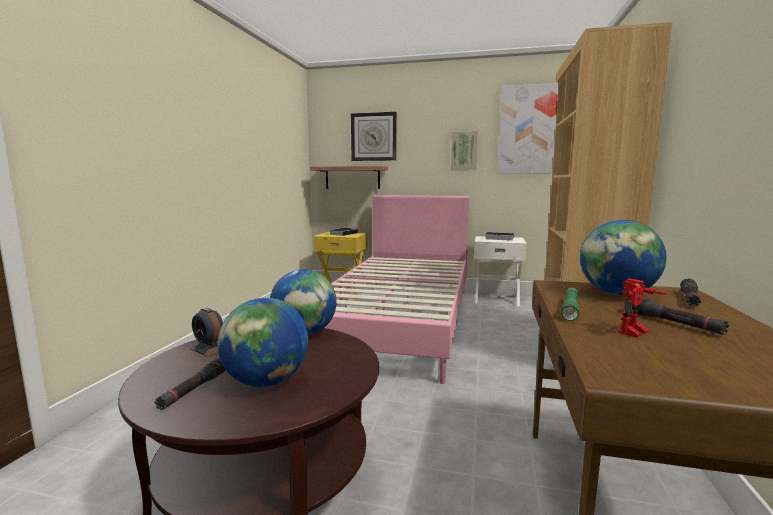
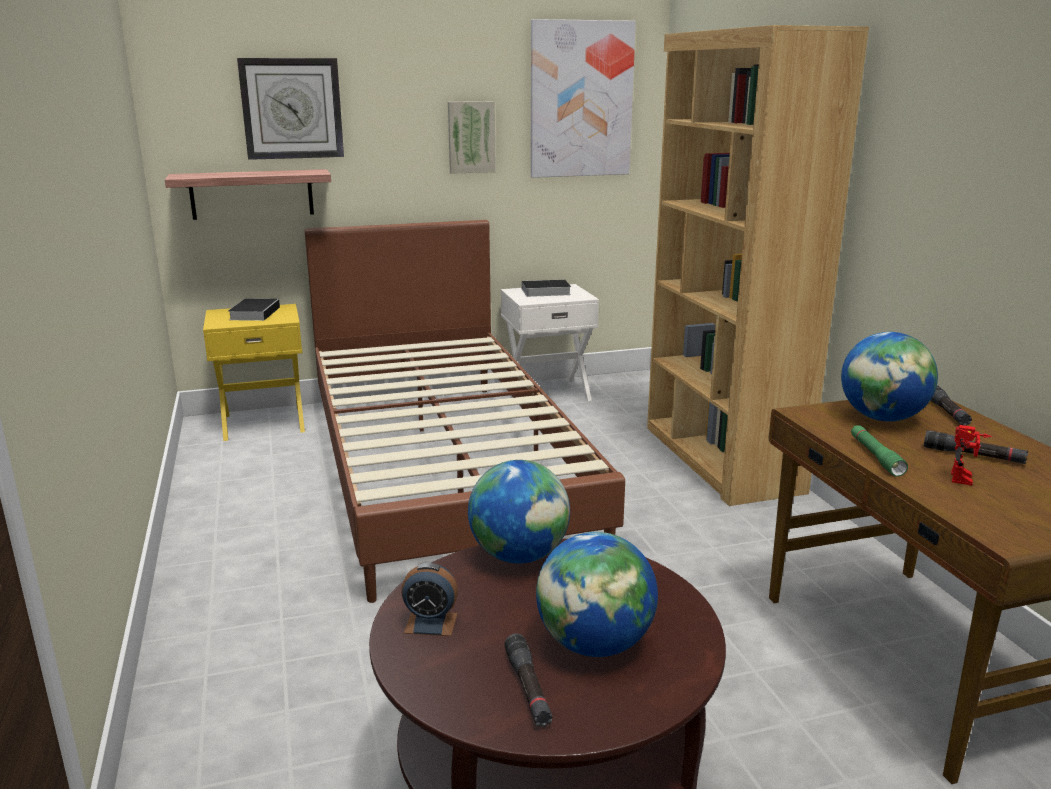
camera: 30 degrees left, 10 degrees up
(400, 320) = (442, 468): pink bed -> brown bed

